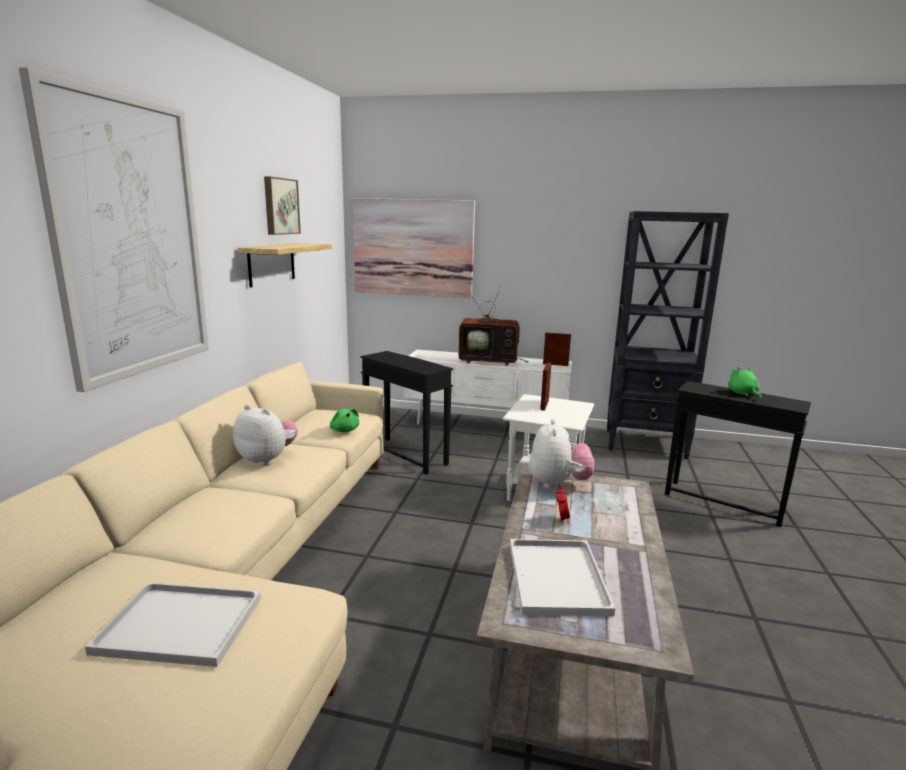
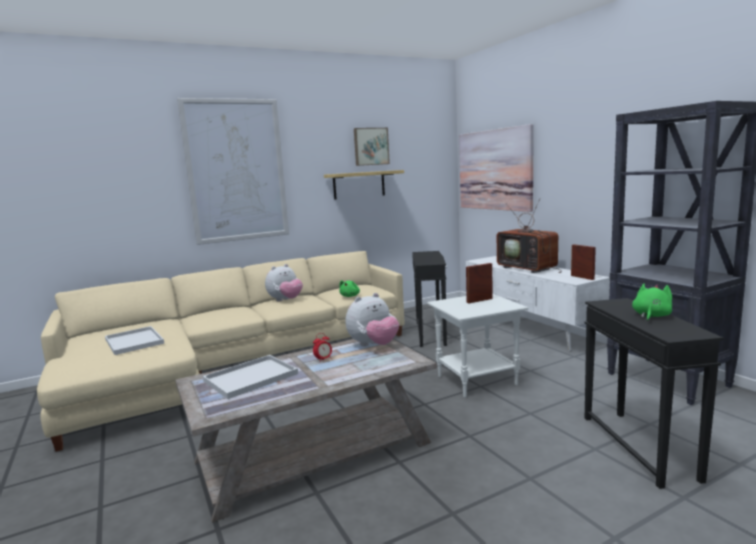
camera: 50 degrees right, 5 degrees down
(267, 459) = (285, 300): plush toy -> plush toy turned 60 degrees clockwise

